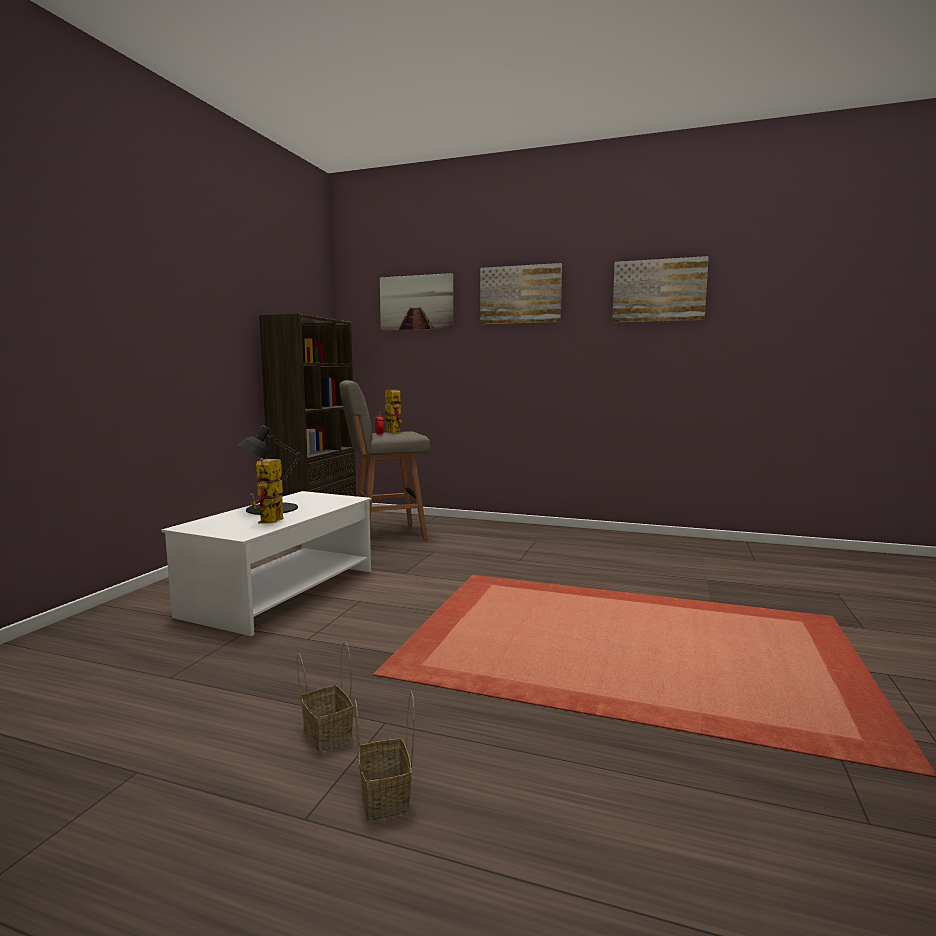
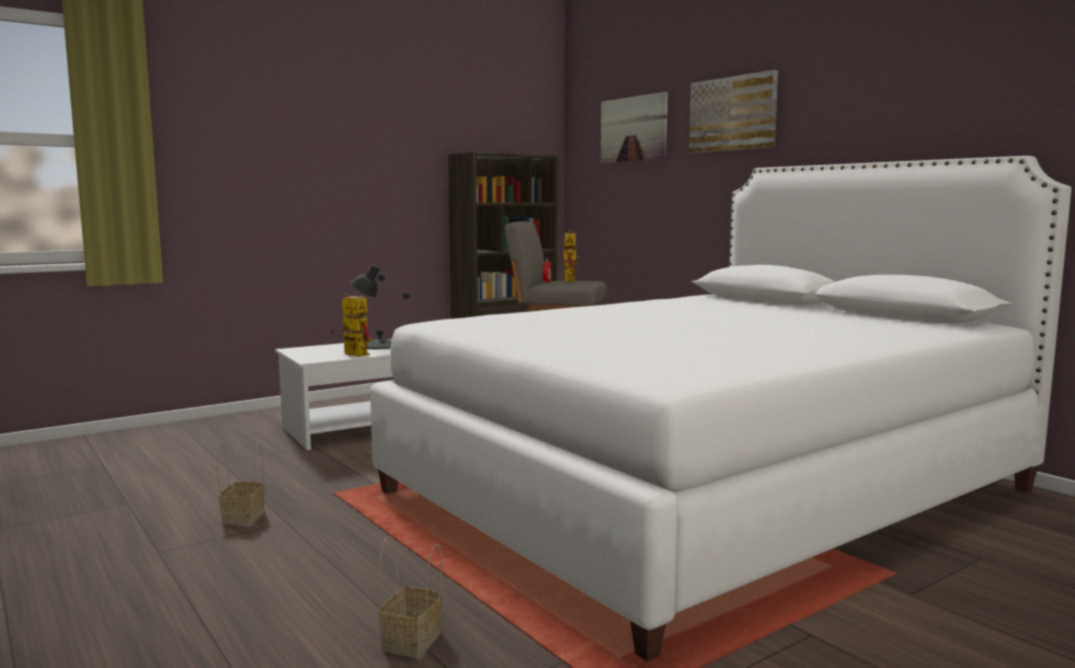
camera: 35 degrees right, 0 degrees up
(270, 522) = (351, 354): toy robot -> toy robot turned 75 degrees clockwise
(386, 798) = (211, 558): basket -> basket (412, 642)
(636, 588) = (707, 491): none -> white bed
(659, 290) = (891, 98): picture -> none

